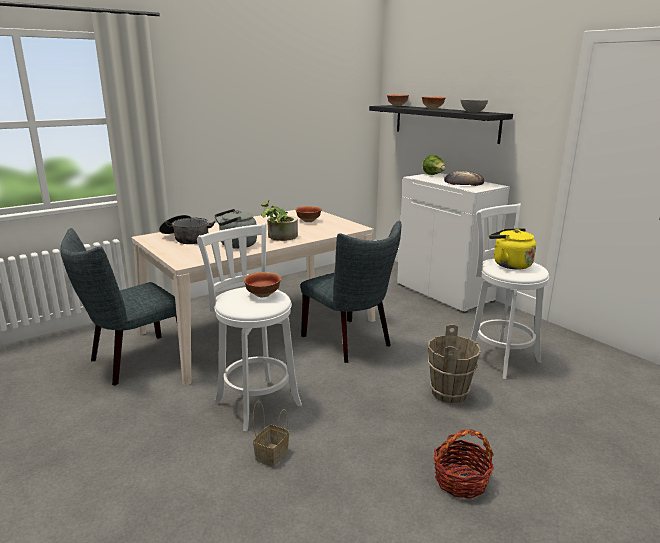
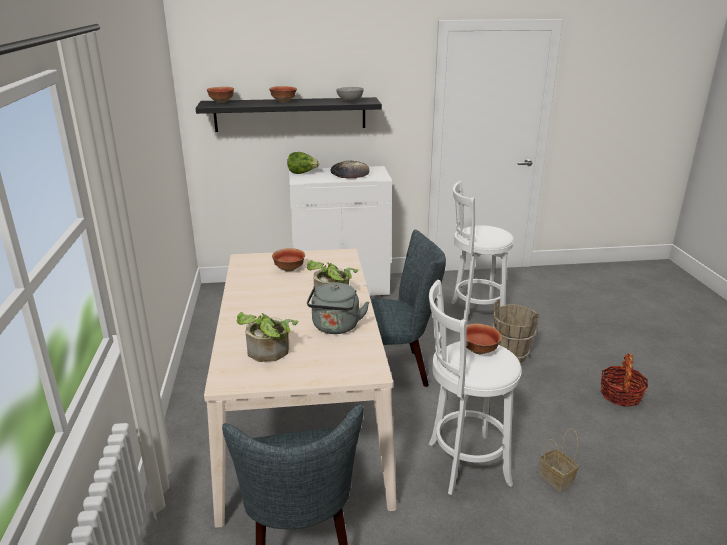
camera: 60 degrees left, 5 degrees up
(186, 238) = (269, 354): cooking pot -> potted plant
(509, 264) = (484, 233): yellow kettle -> none

